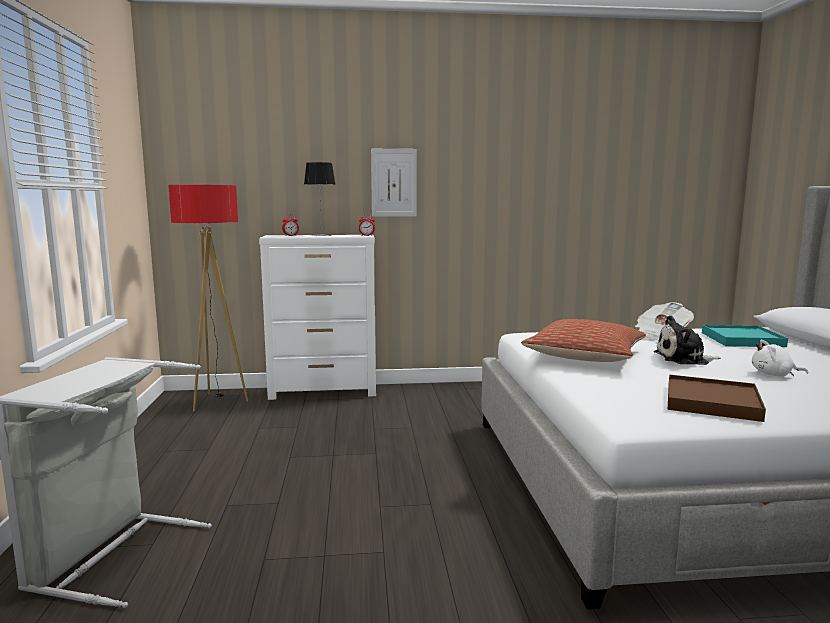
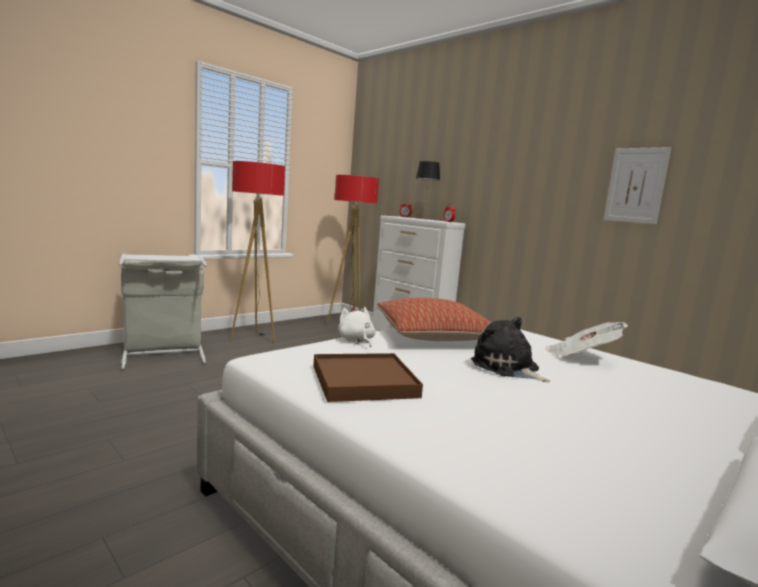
camera: 50 degrees right, 0 degrees up
(162, 468) = (254, 338): none -> floor lamp
(394, 183) = (487, 180): picture -> picture (636, 185)
(742, 339) = (680, 393): turquoise tray -> none
(774, 375) = (537, 410): white plush toy -> white plush toy (356, 341)

